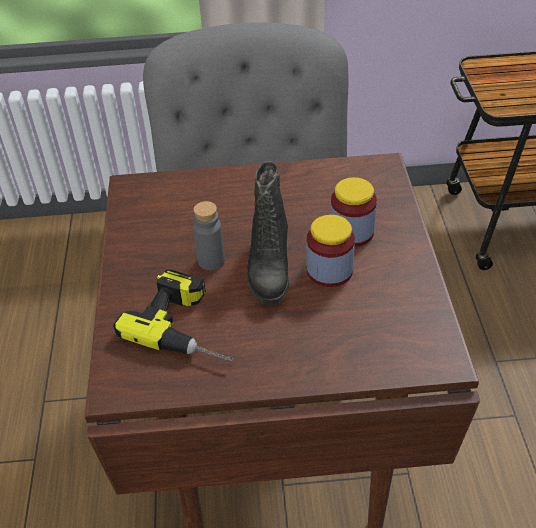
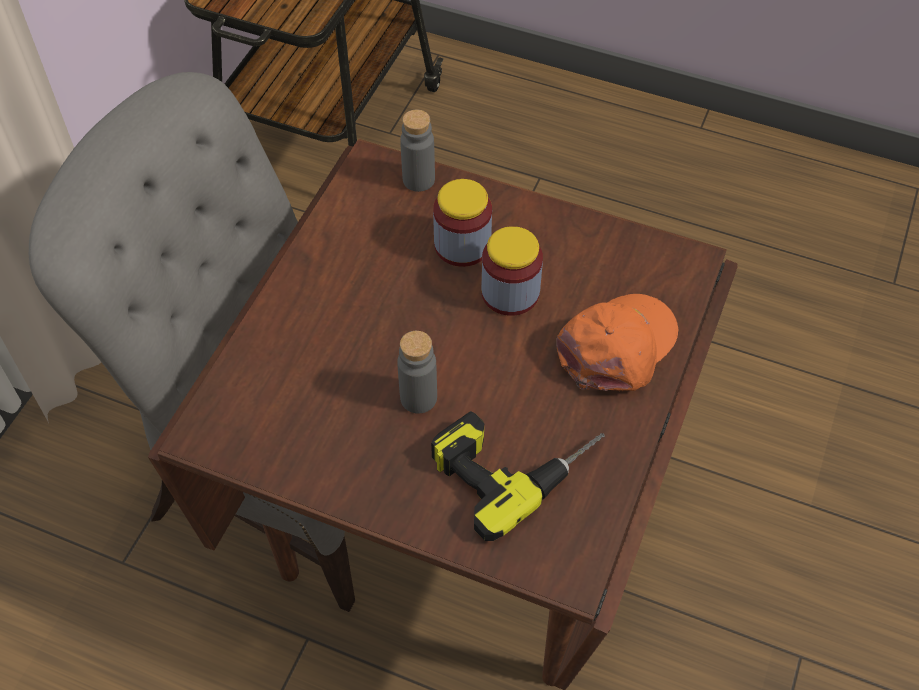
camera: 65 degrees left, 10 degrees up
(268, 269) = (469, 347): black boot -> none
(325, 346) = (617, 347): none -> orange cap
(390, 191) = (418, 180): none -> grey bottle

